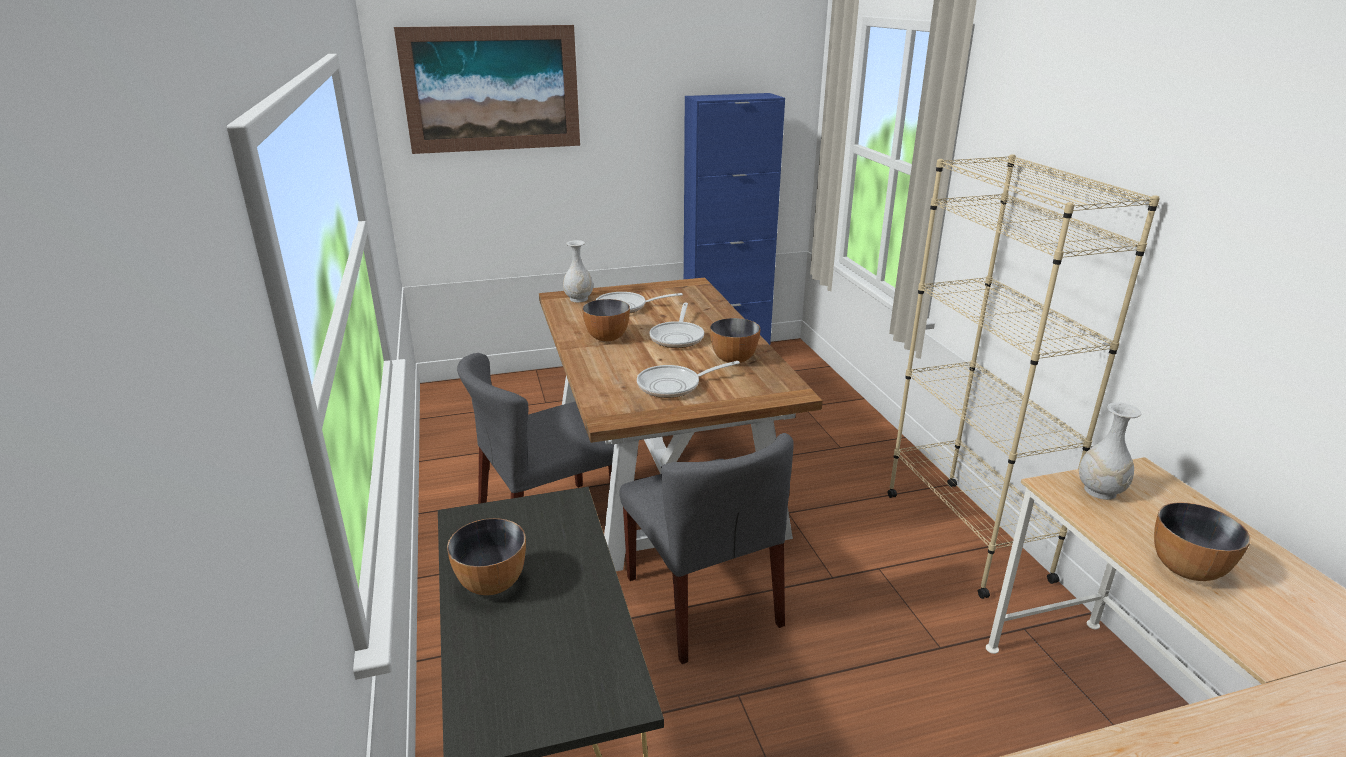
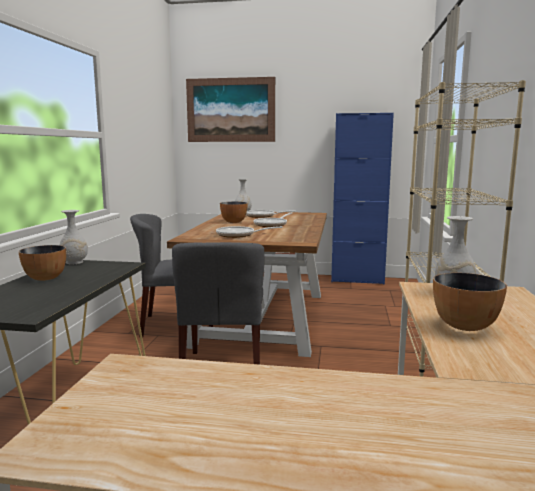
camera: 25 degrees right, 15 degrees down
(470, 518) = (74, 262): none -> white vase
(734, 359) = (290, 232): bowl -> none

